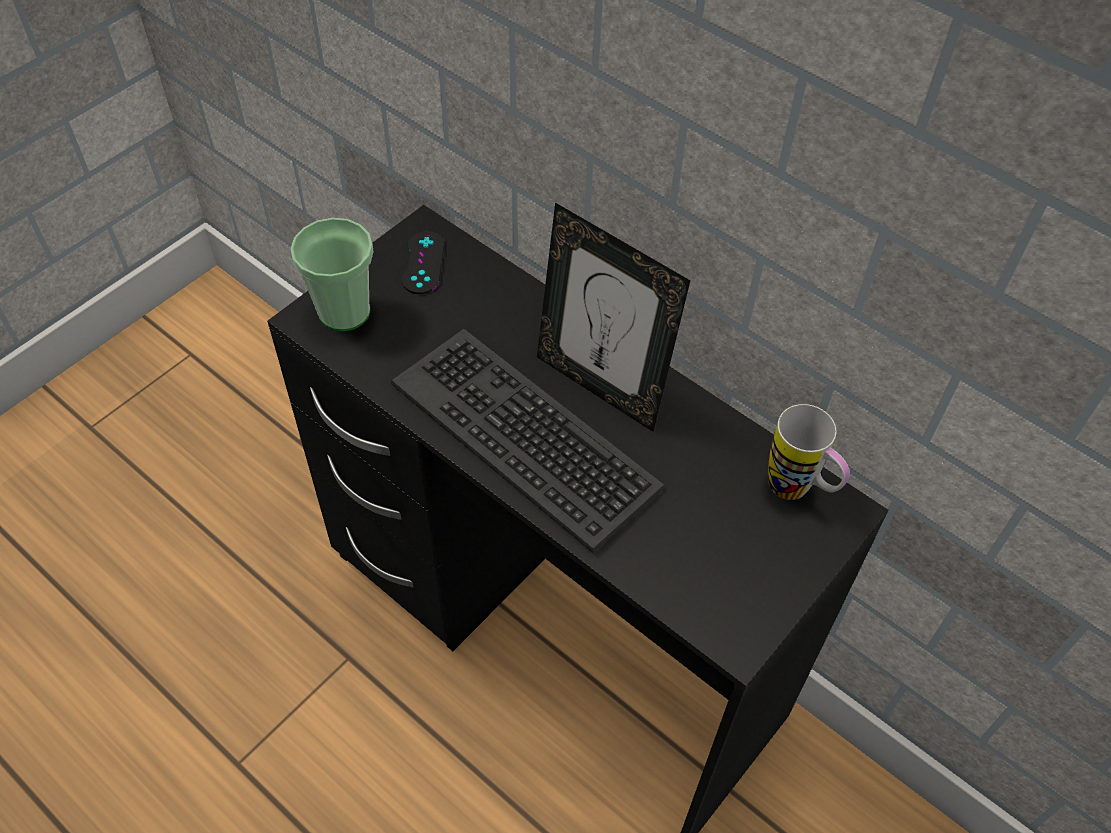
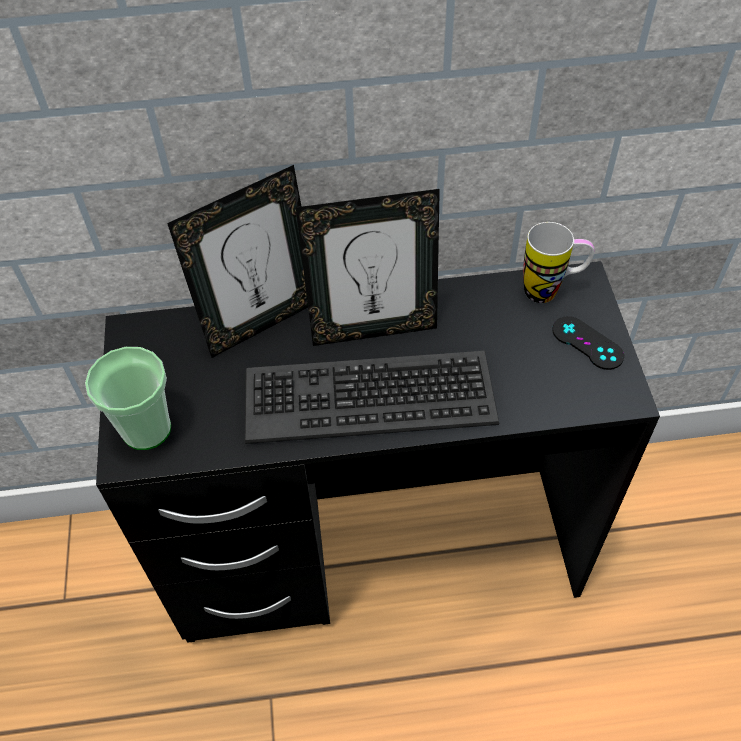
camera: 45 degrees left, 0 degrees up
(423, 263) = (158, 352): black game controller -> black game controller (587, 343)
(523, 304) = (261, 322): none -> picture frame

